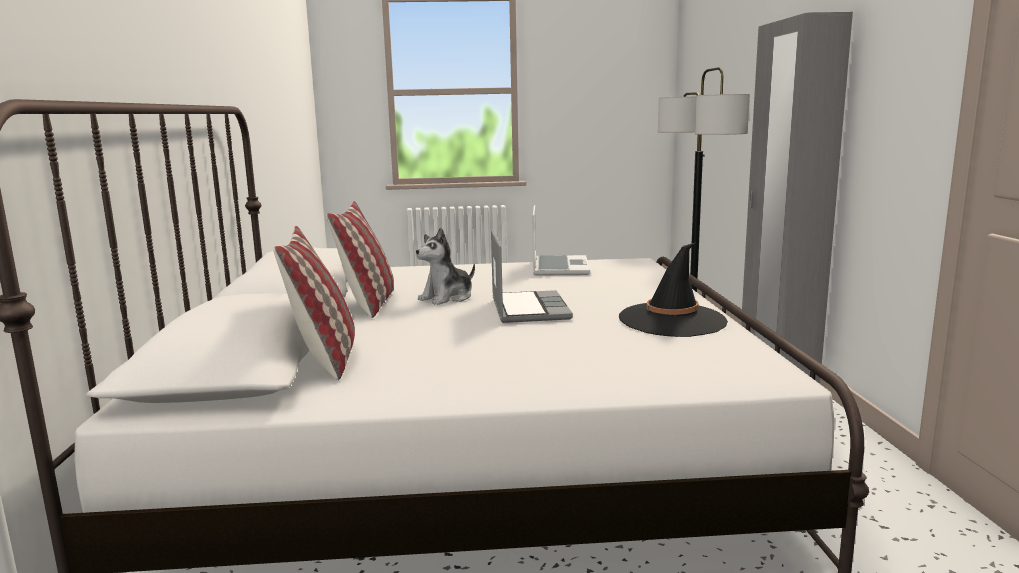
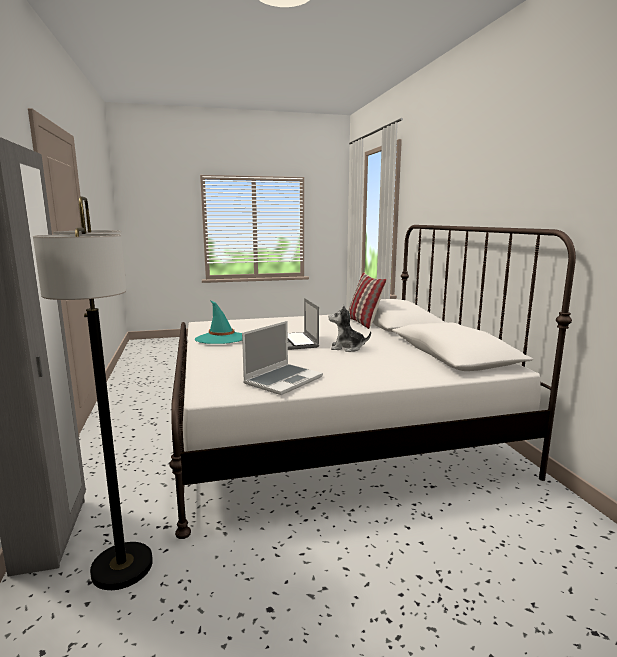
camera: 170 degrees right, 0 degrees up
(369, 304) = (387, 343): pillow -> none
(447, 298) = (347, 348): plush toy -> plush toy turned 120 degrees counterclockwise
(558, 267) = (283, 380): laptop -> laptop turned 135 degrees counterclockwise
(672, 320) = (221, 338): black hat -> turquoise hat

